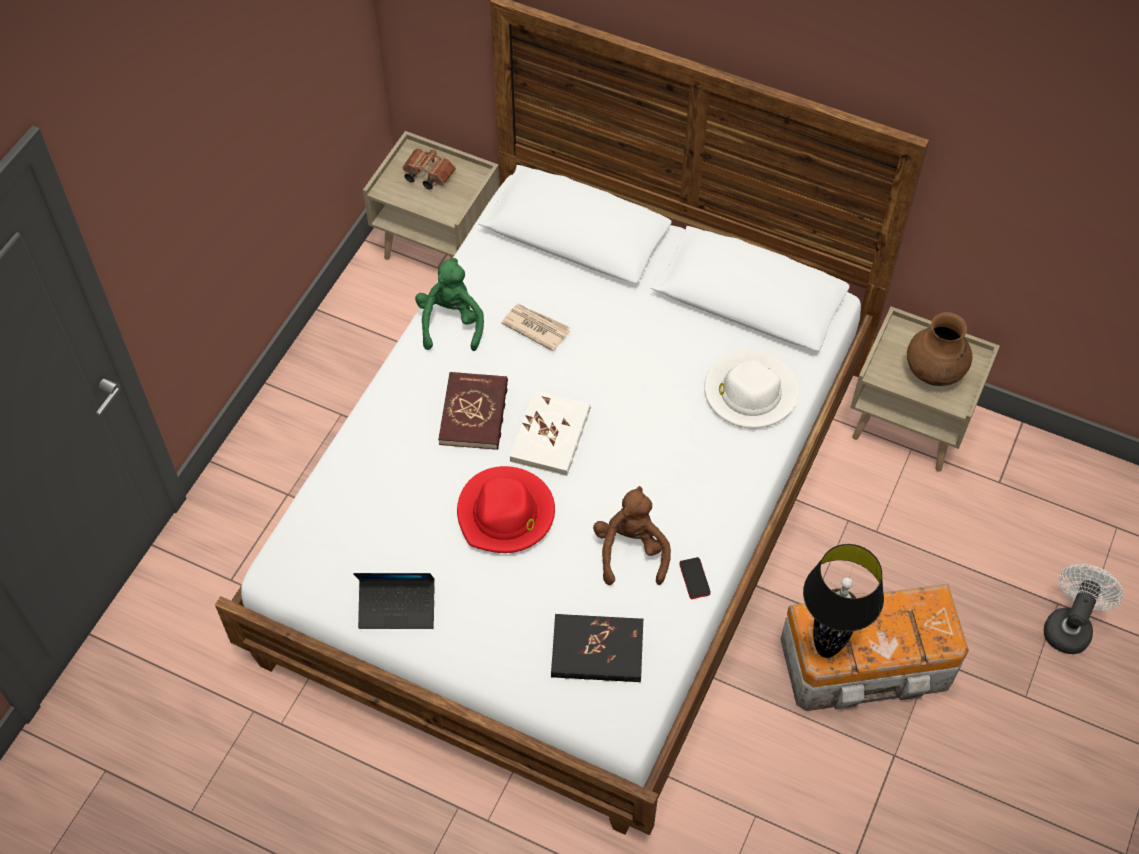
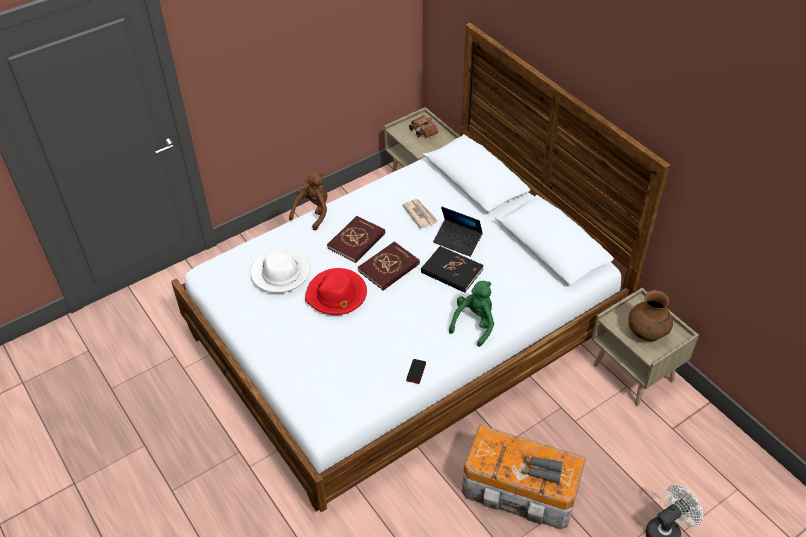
camera: 30 degrees right, 10 degrees down
(397, 607) = (248, 315): laptop -> laptop (457, 241)
(451, 322) = (377, 195): green plush toy -> green plush toy (474, 323)
(551, 435) = (389, 268): white book -> red book
(597, 651) = (335, 383): black book -> black book (451, 271)
(631, 551) = (391, 342): brown plush toy -> brown plush toy (313, 212)
(749, 392) = (516, 292): white hat -> white hat (280, 273)
(827, 649) = (484, 457): black table lamp -> none
(908, 631) = (541, 471): none -> grey binoculars

